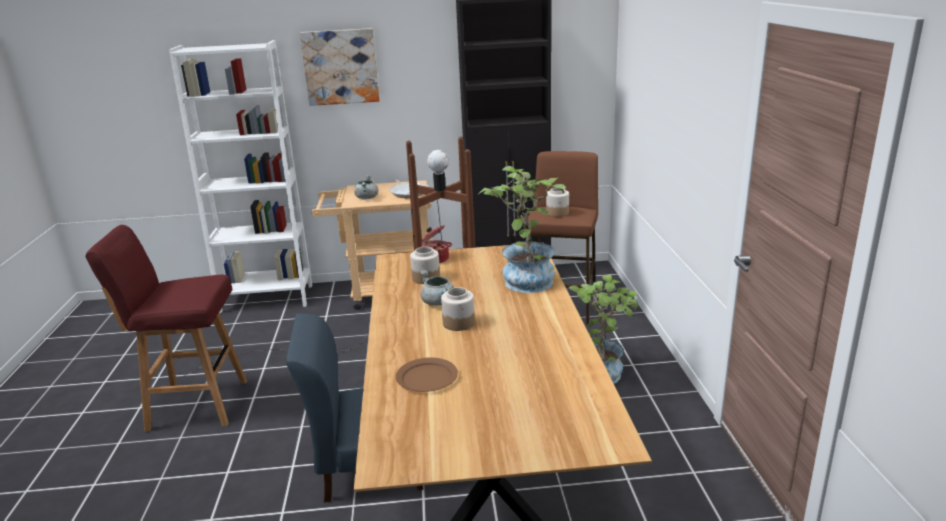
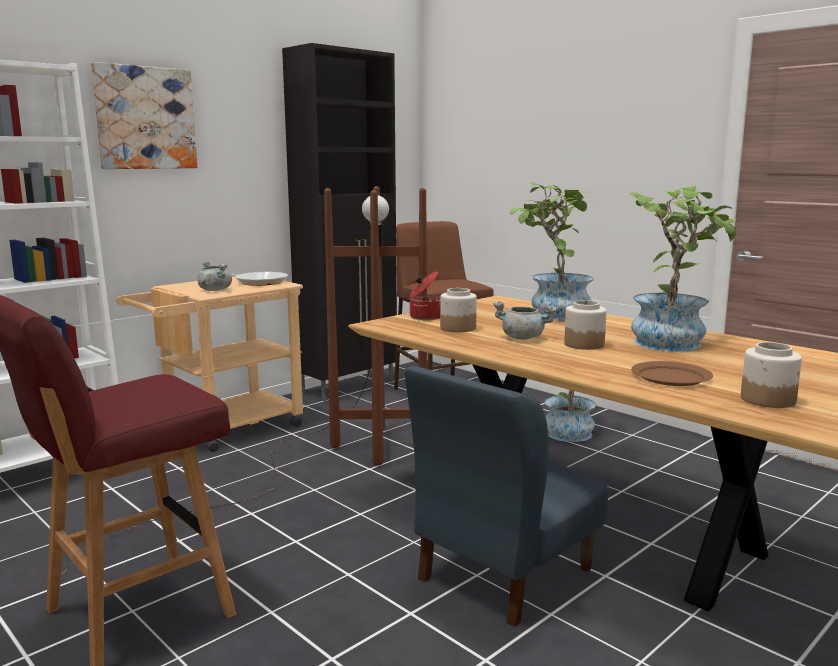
camera: 40 degrees left, 10 degrees down
(528, 341) = (673, 341): none -> potted plant
(557, 213) = (448, 282): jar -> jar (768, 400)

